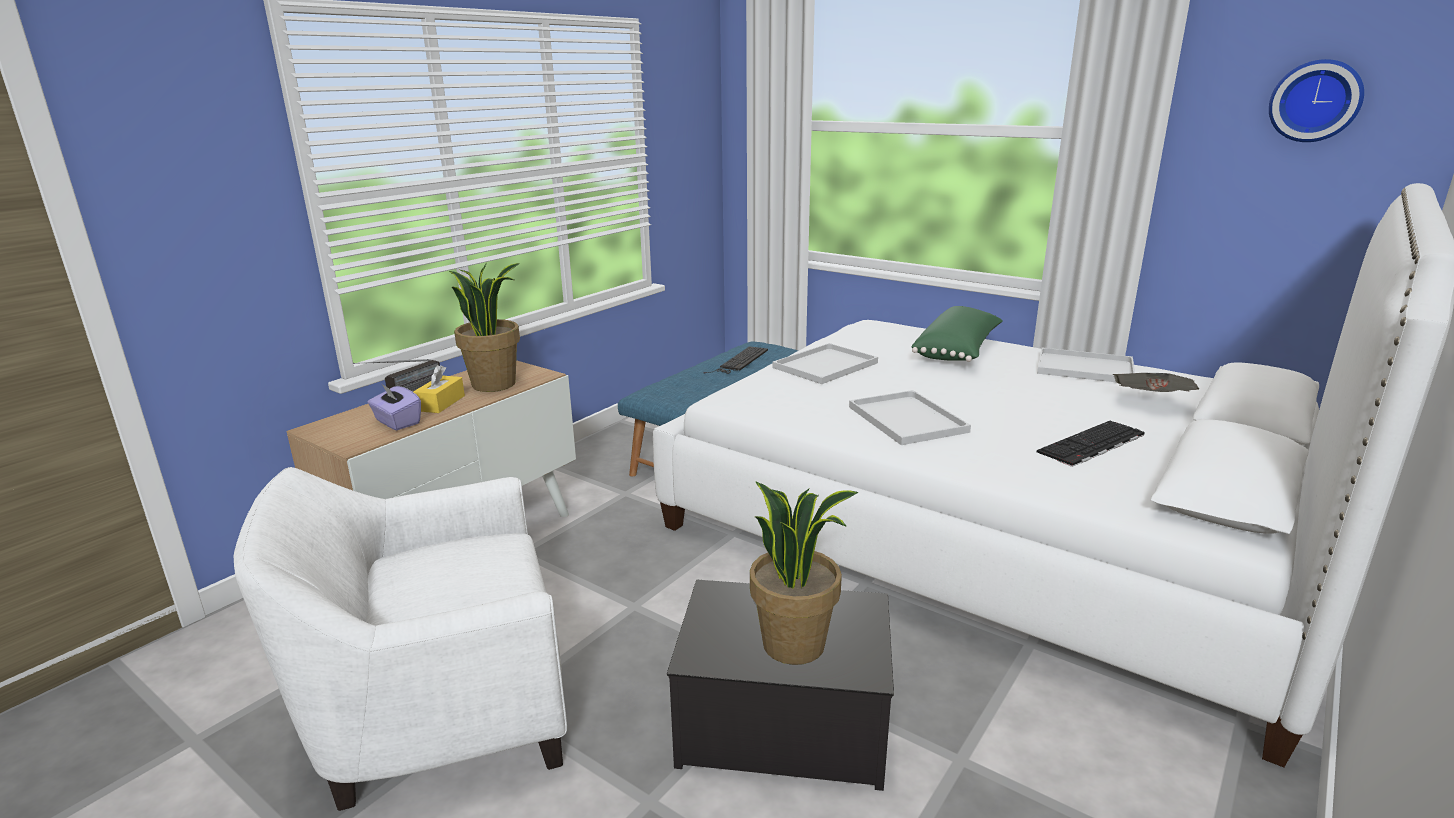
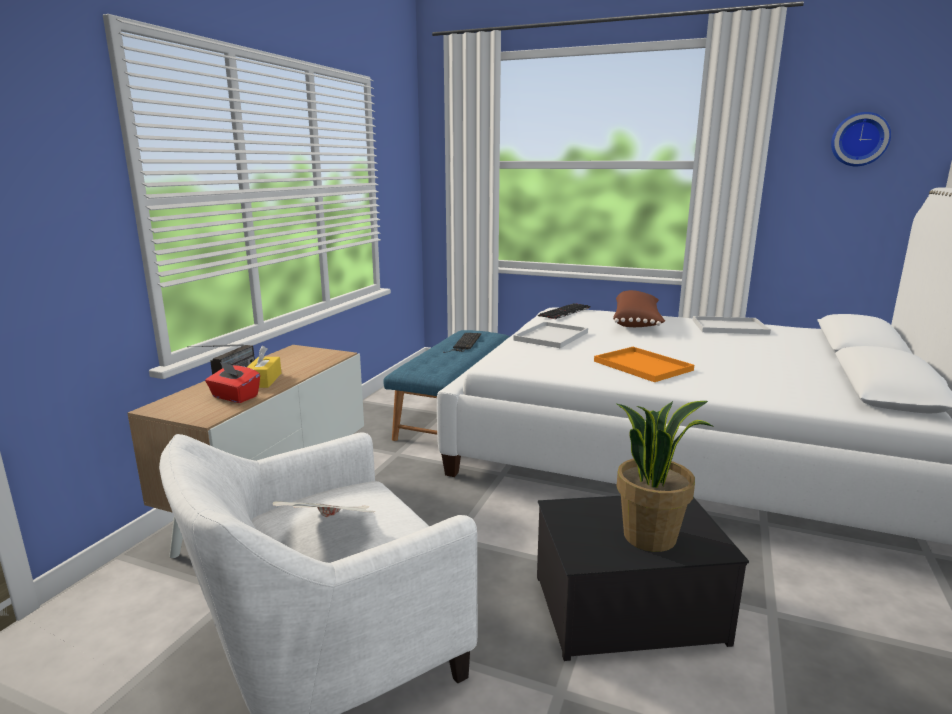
camera: 15 degrees left, 5 degrees down
(397, 422) = (234, 397): purple tissue box -> red tissue box
(494, 384) = (301, 363): potted plant -> none
(909, 420) = (644, 366): white tray -> orange tray
(958, 351) = (637, 322): green pillow -> brown pillow
(1092, 444) = (779, 371): keyboard -> keyboard (565, 312)
(1150, 403) = (790, 344): newspaper -> newspaper (331, 530)

